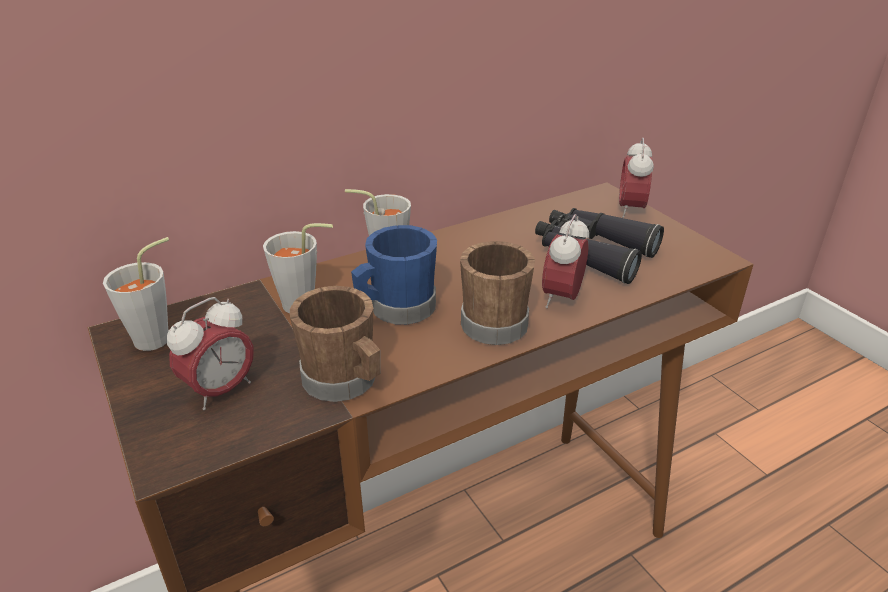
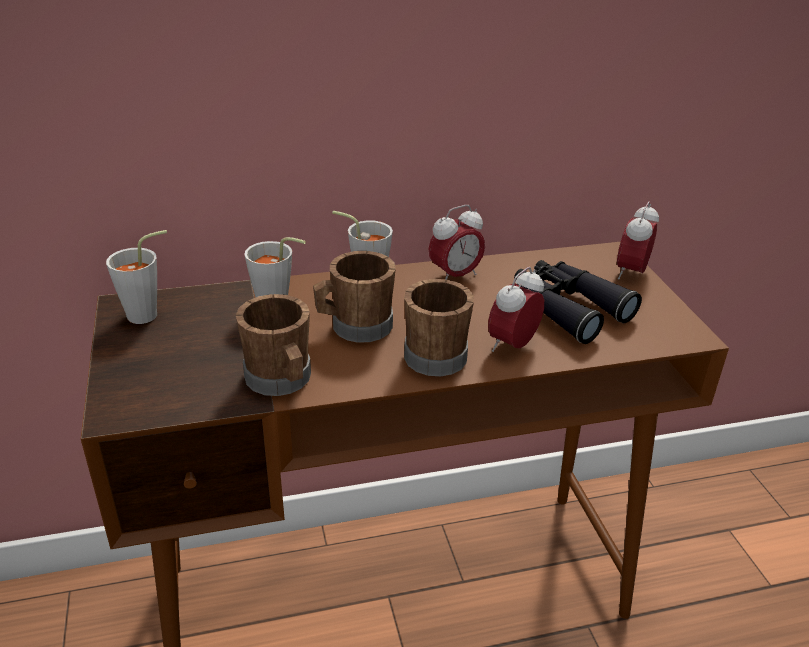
camera: 15 degrees right, 0 degrees up
(220, 391) = (178, 367): alarm clock -> alarm clock (455, 276)
(396, 309) = (355, 327): blue mug -> brown mug

